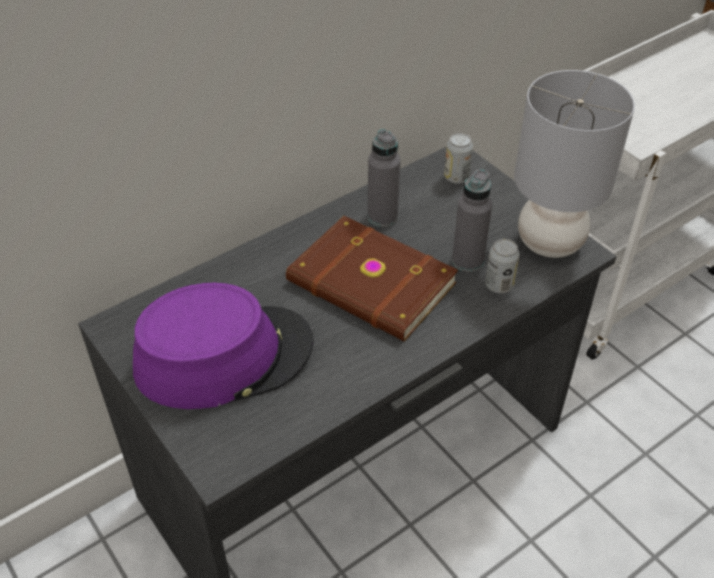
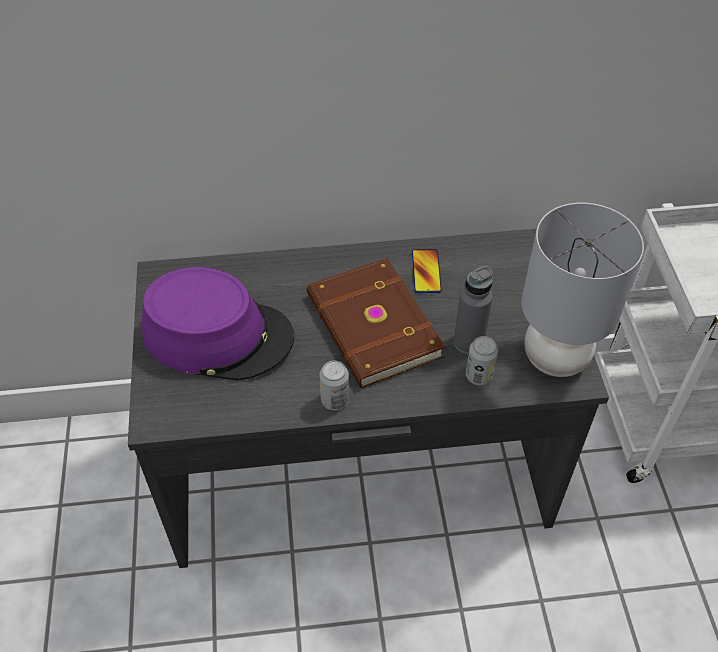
camera: 30 degrees right, 5 degrees up
(382, 217) = (426, 272): grey bottle -> phone
(456, 177) = (518, 261): can -> can (335, 400)

